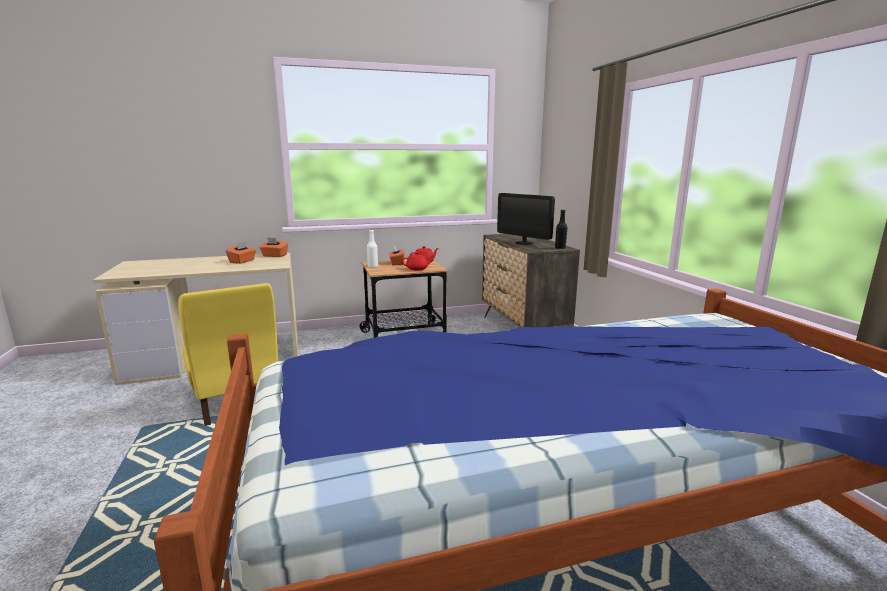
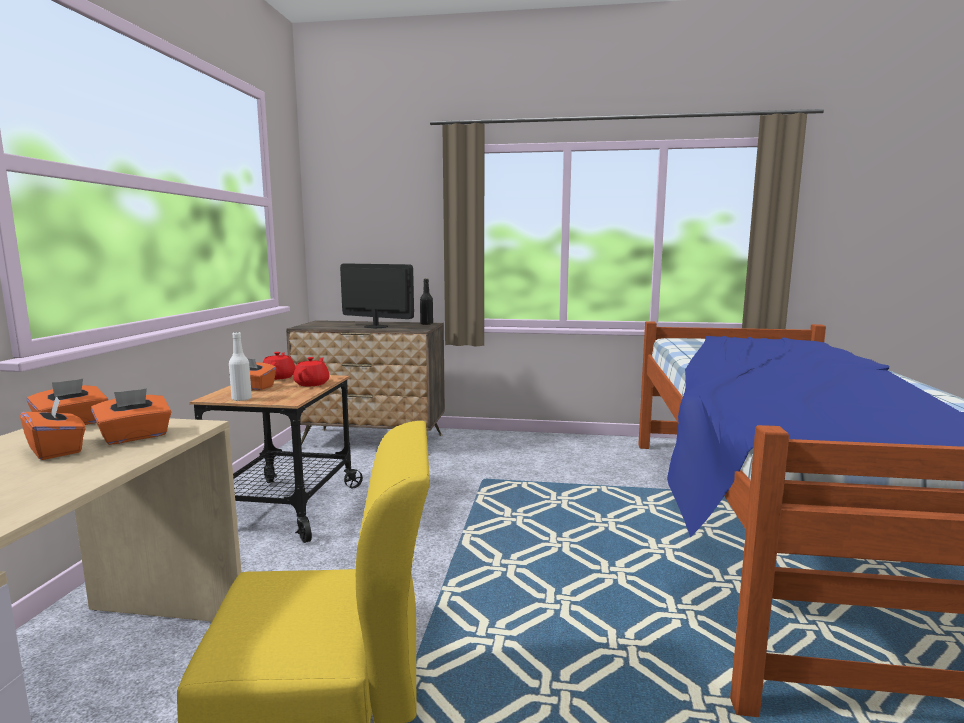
camera: 65 degrees left, 5 degrees down
(261, 264) = (135, 437): none -> orange tissue box
(524, 243) = (376, 326): monitor -> monitor turned 135 degrees counterclockwise

